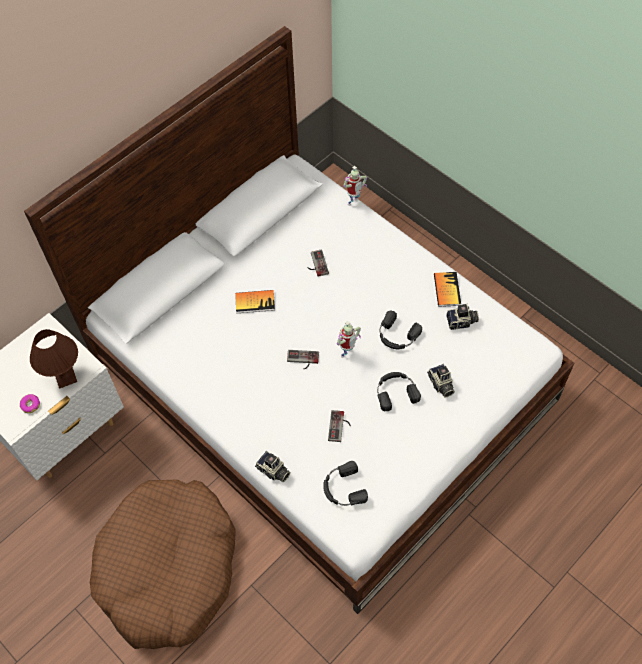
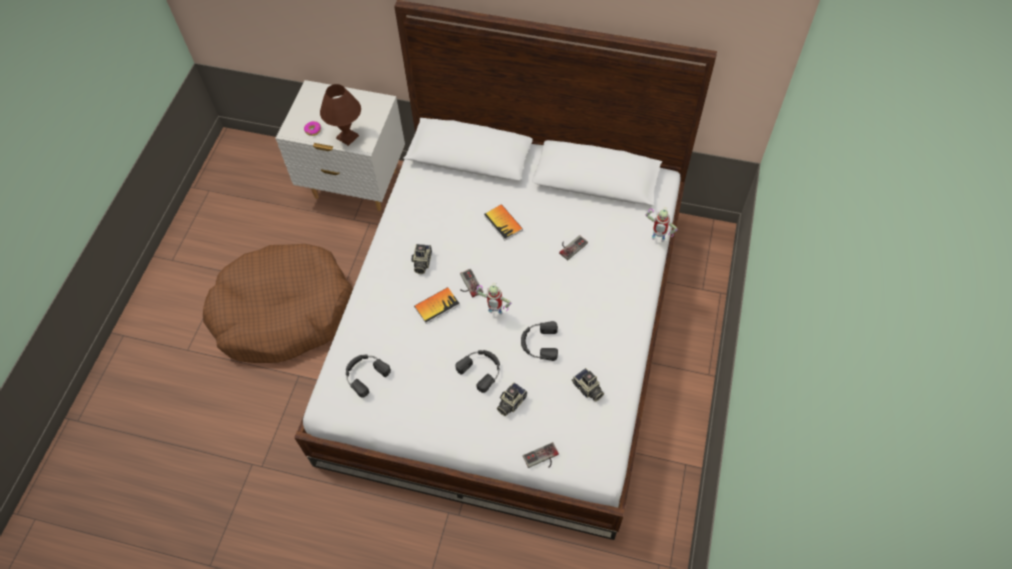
camera: 60 degrees right, 0 degrees up
(273, 471) = (354, 317): camera -> camera (421, 262)
(340, 427) = (420, 343): game controller -> game controller (542, 459)
(447, 290) = (615, 360): book -> book (437, 306)

